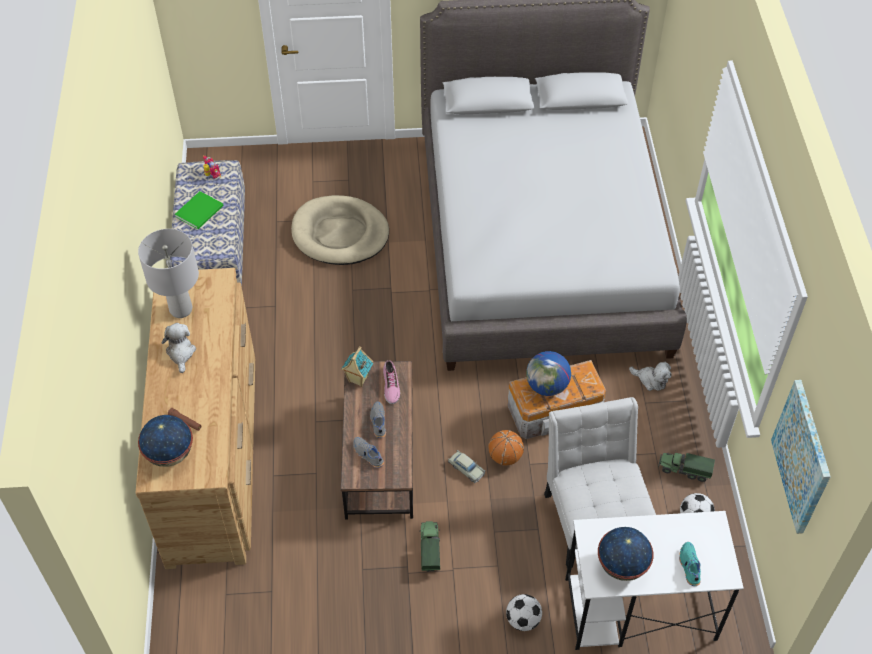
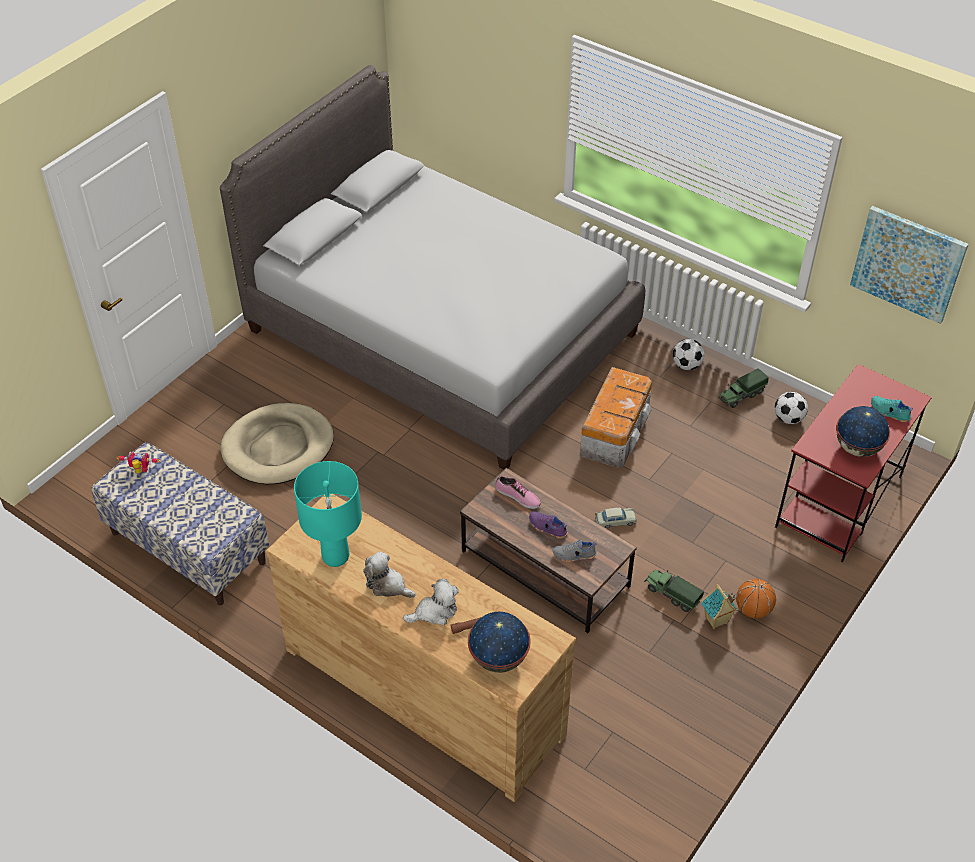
camera: 50 degrees left, 5 degrees down
(181, 309) = (335, 556): grey table lamp -> turquoise table lamp
(201, 211) = (174, 504): green book -> none
(358, 379) = (488, 514): toy house -> toy house (716, 621)
(378, 422) = (547, 528): grey shoe -> purple shoe
(505, 457) = (628, 489): basketball -> basketball (753, 610)
(523, 620) = (789, 577): football -> football (686, 365)
(547, 386) = (611, 407): globe -> none
(593, 516) = (734, 473): white chair -> none
(638, 609) = (838, 502): white desk -> red desk
(651, 380) = (642, 359): plush toy -> plush toy (434, 612)

